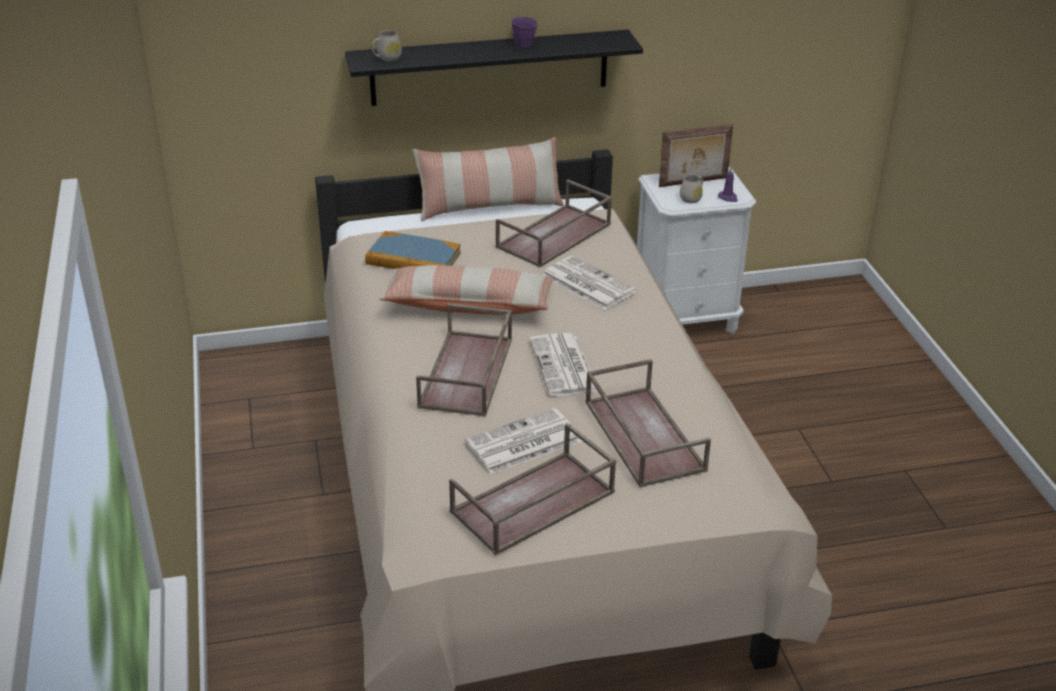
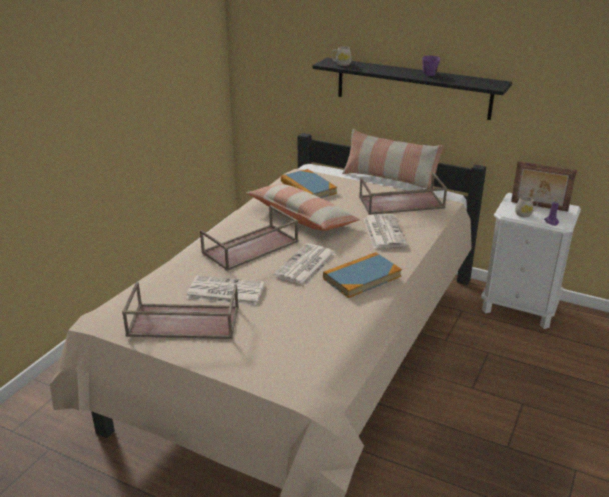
camera: 40 degrees right, 5 degrees down
(642, 352) = (362, 277): none -> book
(642, 435) = (293, 318): brown tray -> none

